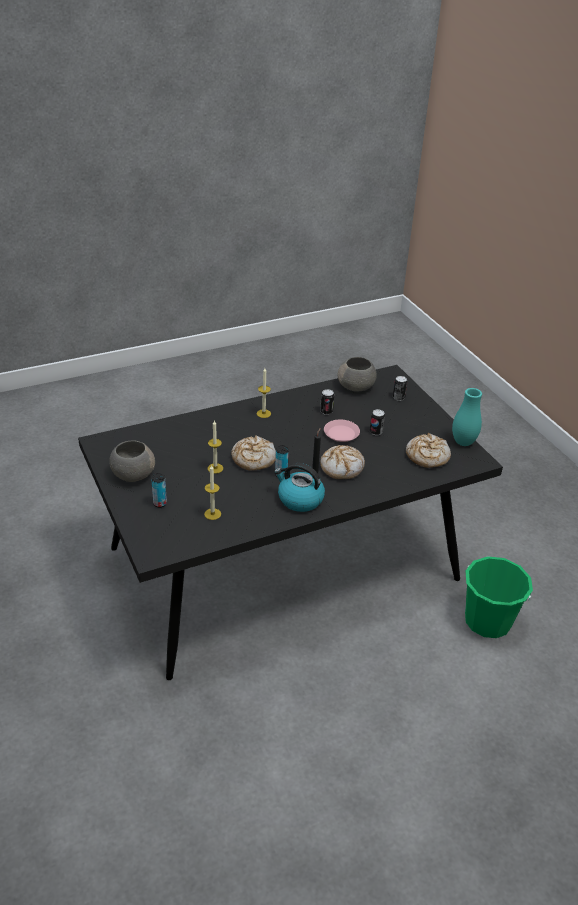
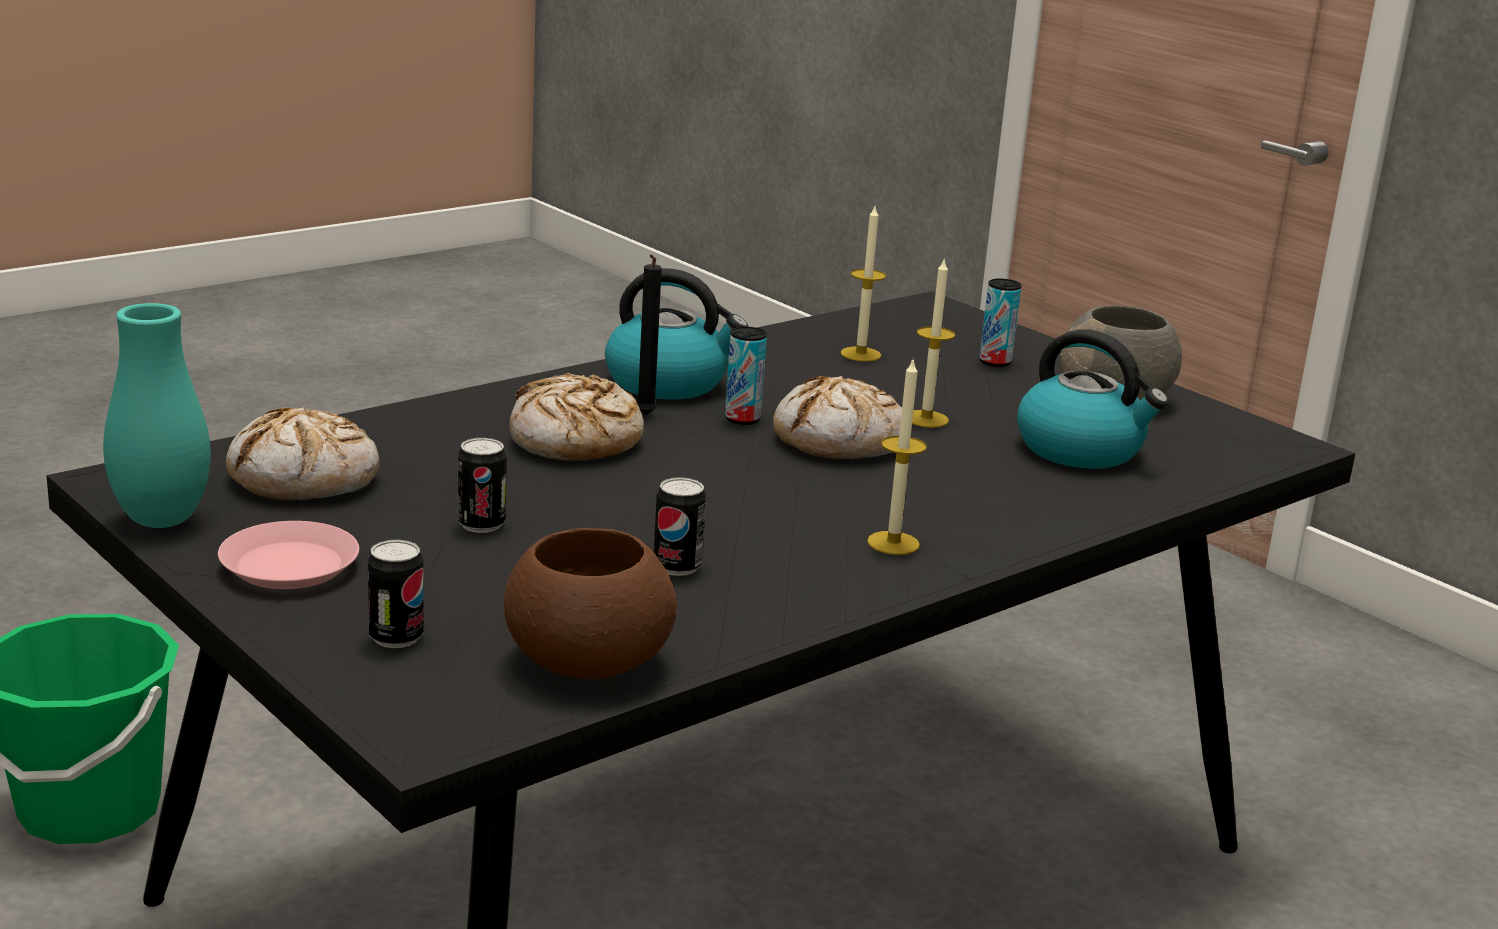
camera: 165 degrees right, 15 degrees down
(173, 447) = (1081, 450): none -> kettle
(341, 433) = (602, 511): pink plate -> pink plate (290, 566)
(356, 387) = (585, 661): grey bowl -> brown bowl

